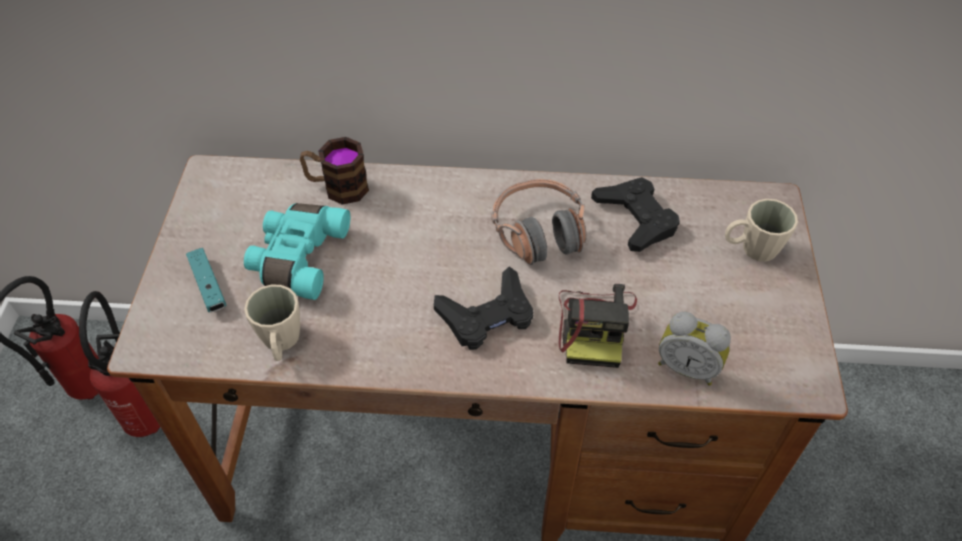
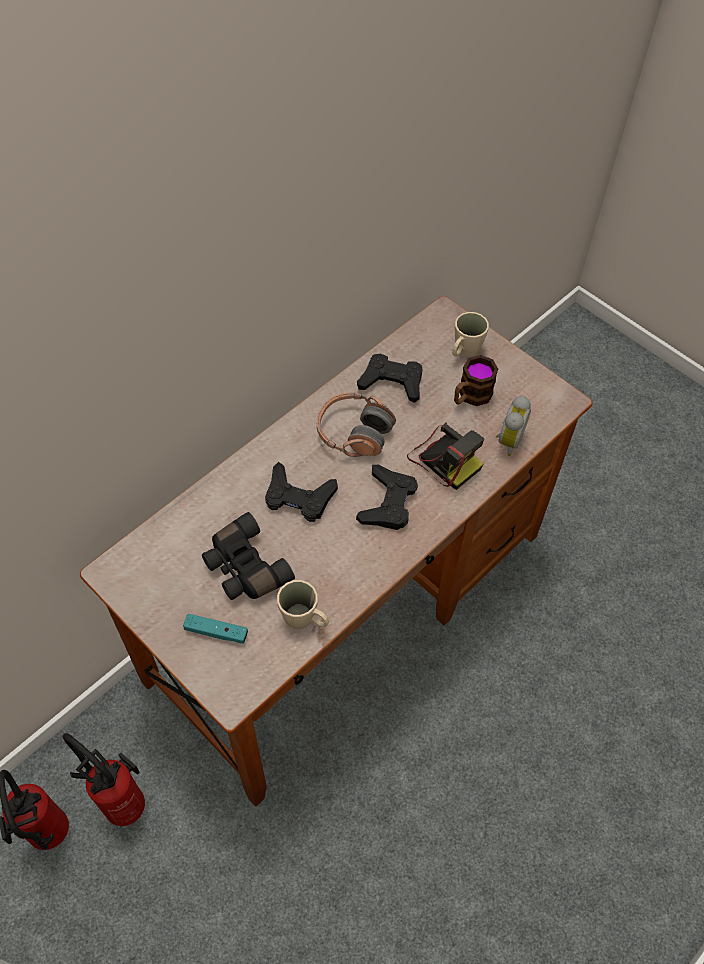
camera: 50 degrees left, 5 degrees up
(297, 258) = (244, 568): turquoise binoculars -> black binoculars
(337, 187) = (206, 507): mug -> mug (470, 396)
(417, 242) = (298, 497): none -> black game controller
(687, 366) = (507, 440): alarm clock -> alarm clock turned 45 degrees counterclockwise

